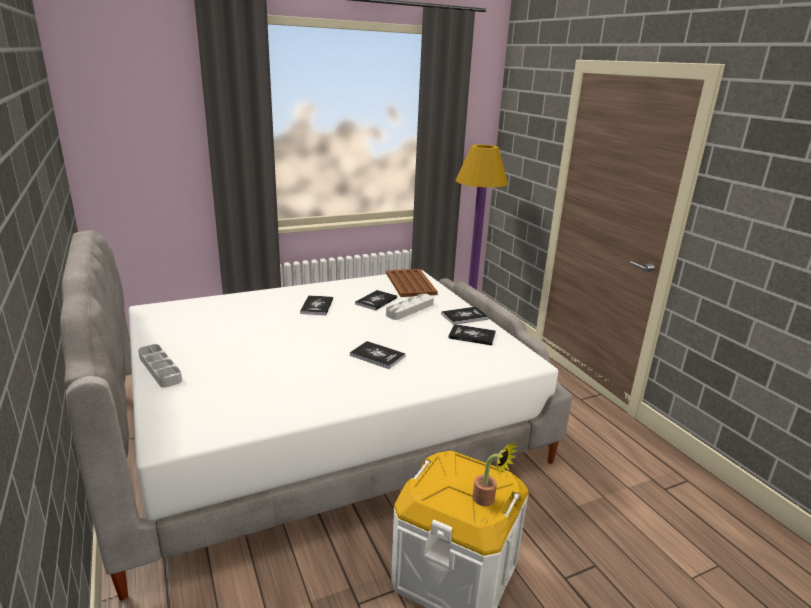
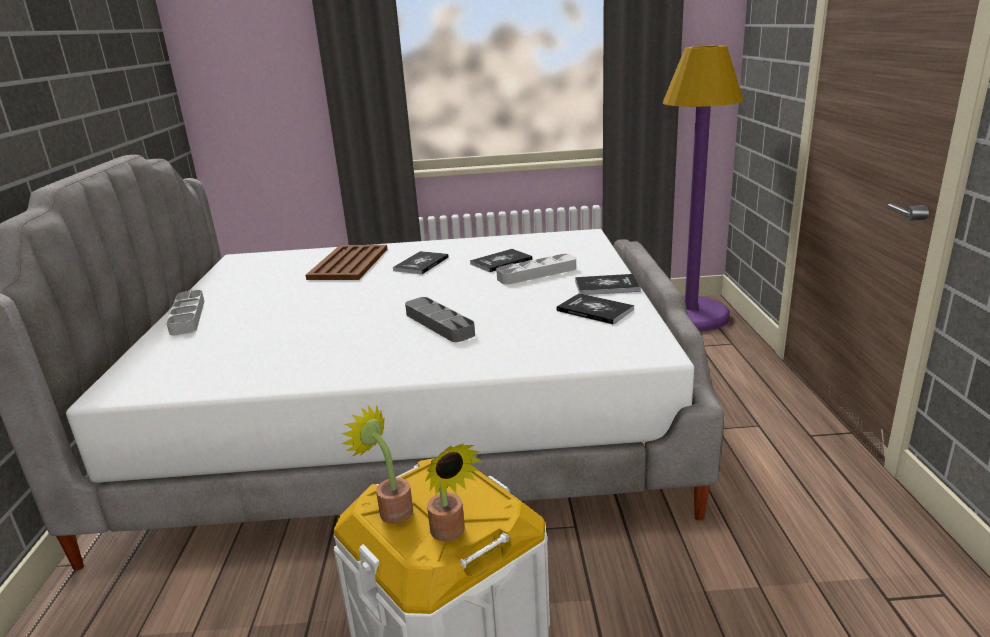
camera: 25 degrees right, 0 degrees up
(377, 356) = (439, 324): book -> grey tray
(410, 283) = (568, 243): brown tray -> brown tray (349, 263)
(438, 493) = (391, 510): none -> potted plant

